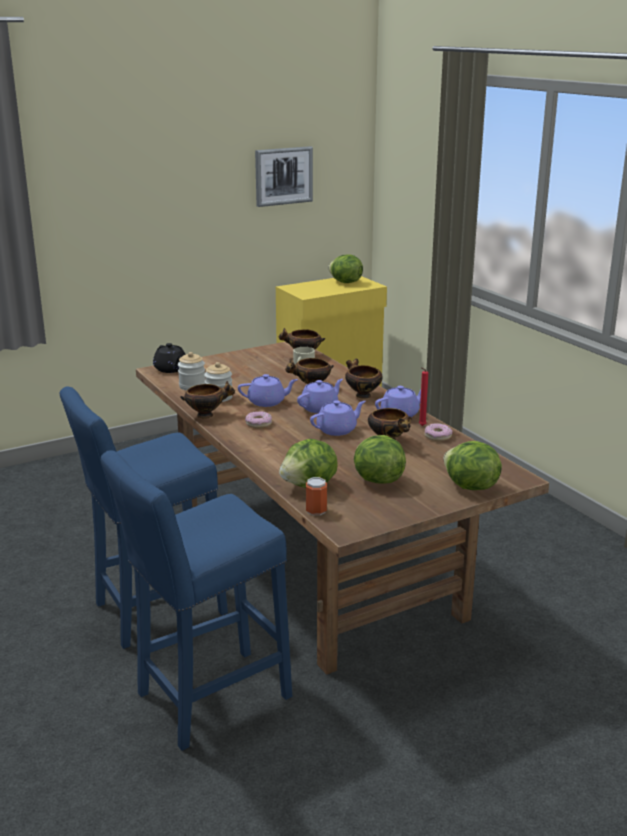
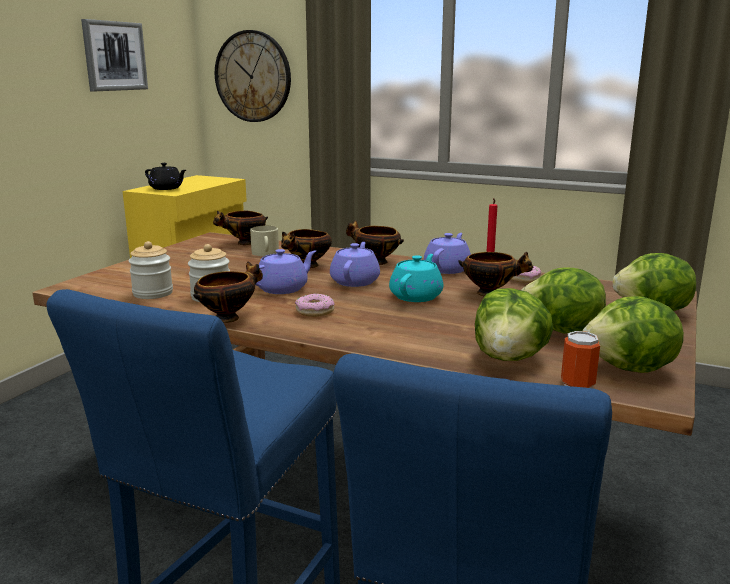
camera: 35 degrees left, 5 degrees down
(171, 369) = (91, 283): black teapot -> black teapot (166, 188)
(337, 430) = (416, 296): purple teapot -> turquoise teapot
(345, 282) = (197, 181): lettuce -> lettuce (630, 369)
(408, 194) = (253, 76): none -> wall clock

